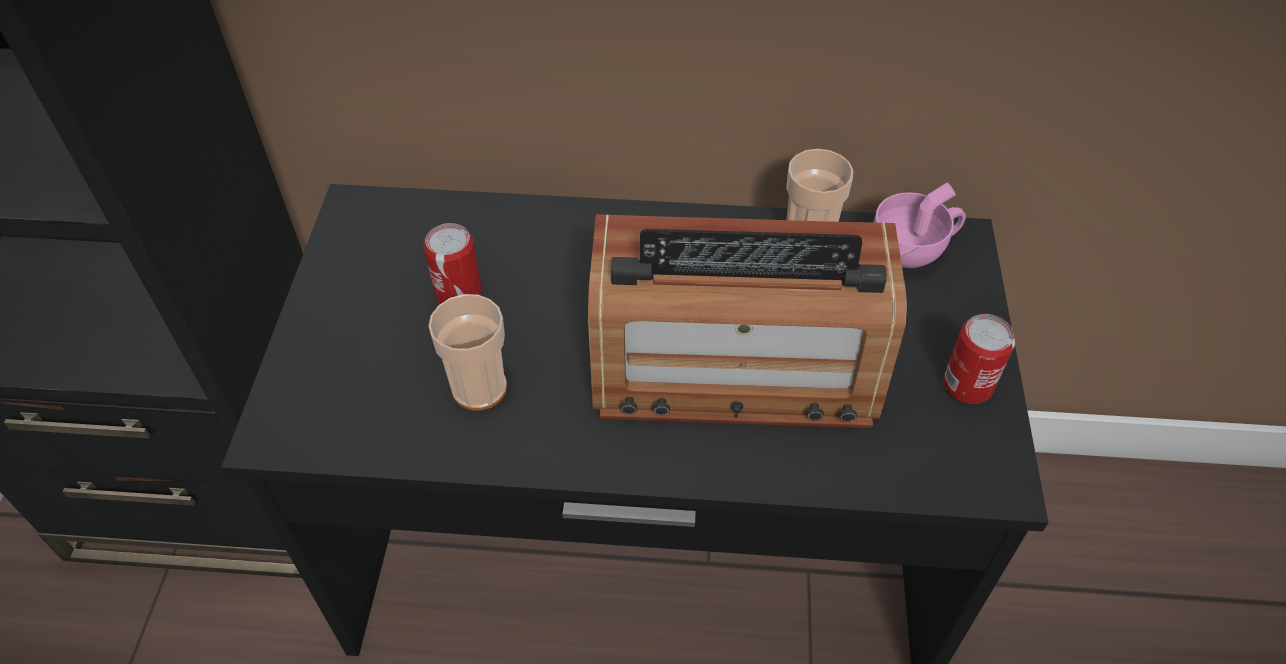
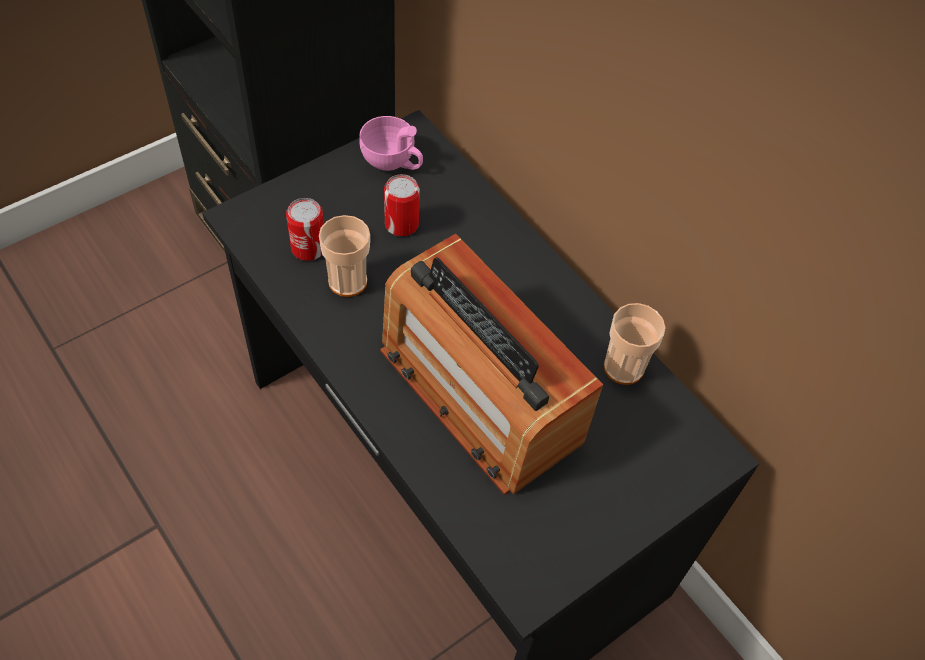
camera: 45 degrees right, 5 degrees up
(914, 249) = (679, 432): pink cup -> pink cup (393, 161)
(968, 384) = (591, 530): can -> can (308, 248)

